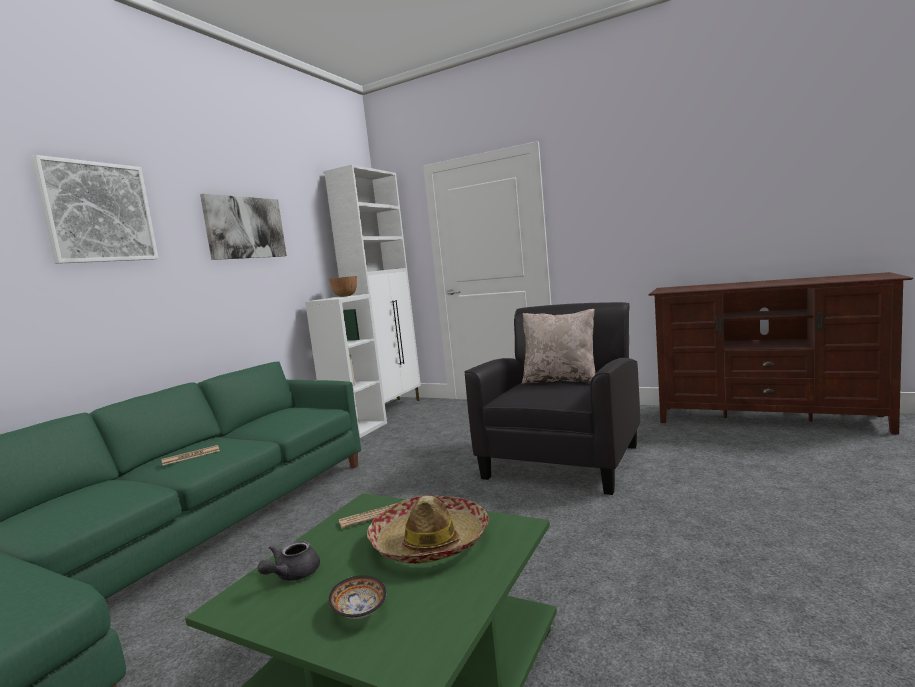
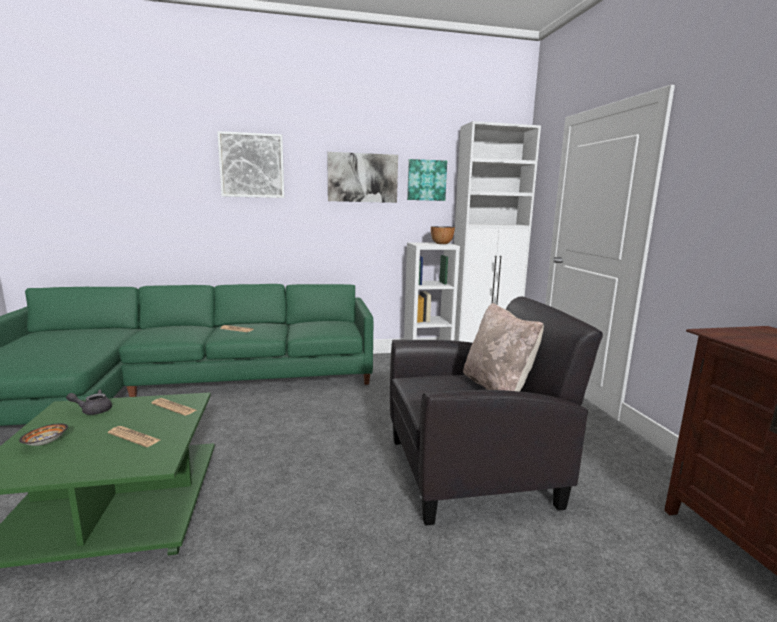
camera: 50 degrees right, 5 degrees up
(305, 229) = (426, 180): none -> picture
(430, 541) = (134, 437): hat -> newspaper

